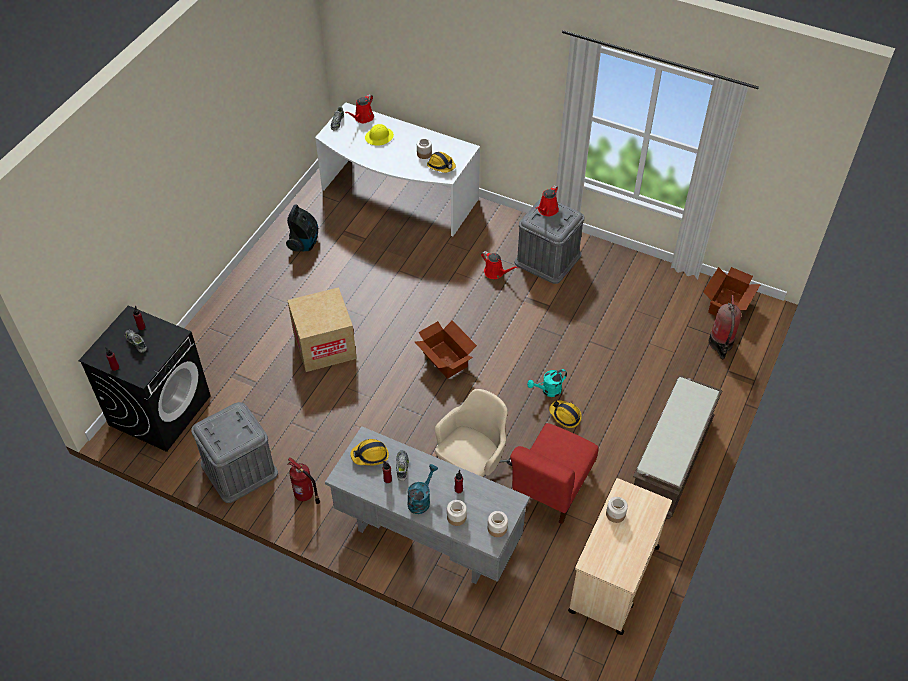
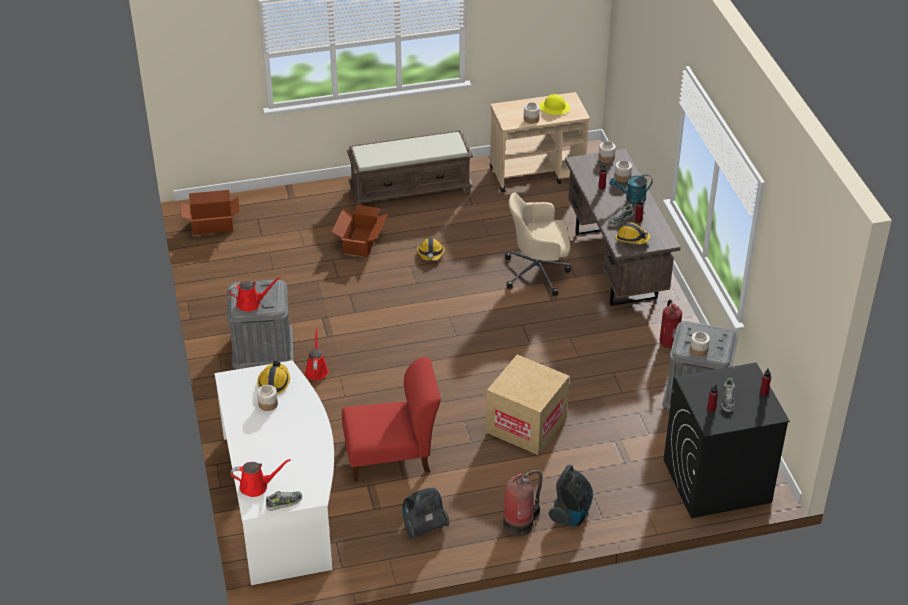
camera: 130 degrees left, 10 degrees down
(224, 418) = (699, 350): none -> jar
(230, 315) = (571, 514): none -> vacuum cleaner
(379, 137) = (275, 453): yellow hard hat -> yellow hard hat (554, 108)
(427, 536) = (616, 265): grey desk -> brown desk
(445, 359) = (452, 344): cardboard box -> cardboard box (360, 243)
(548, 391) = (416, 273): turquoise watering can -> none
(550, 488) = (503, 230): red chair -> red chair (392, 456)
(721, 344) = (263, 211): fire extinguisher -> fire extinguisher (520, 523)

